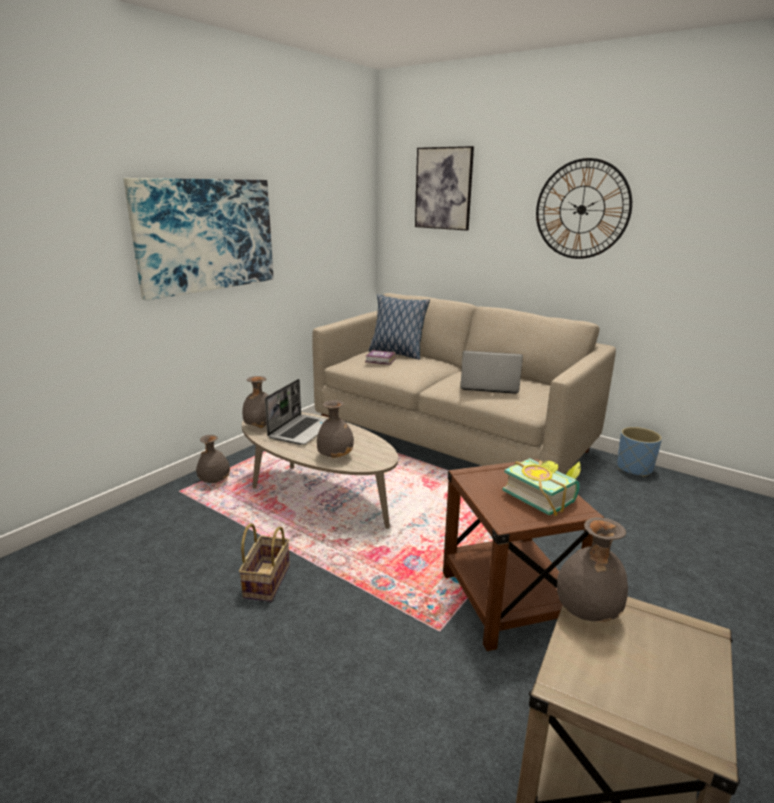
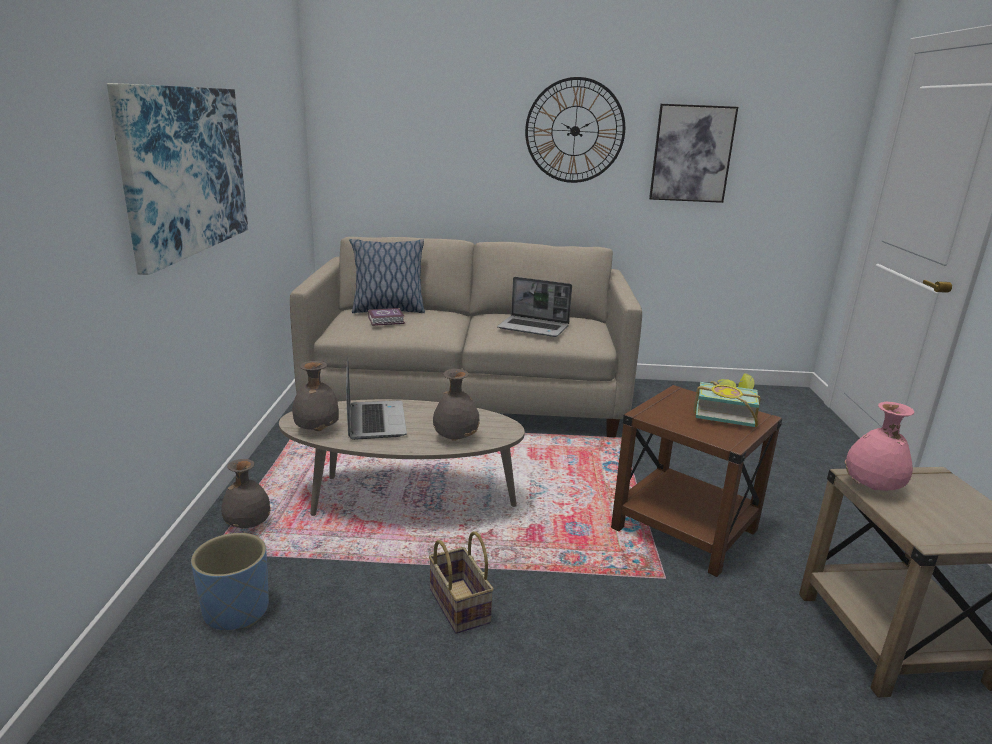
camera: 35 degrees left, 0 degrees up
(443, 188) = (406, 105): picture -> picture (692, 154)
(488, 386) = (534, 328): laptop -> laptop turned 135 degrees counterclockwise
(586, 613) = (871, 488): grey vase -> pink vase
(634, 468) = (650, 387): blue planter -> blue planter (237, 610)

